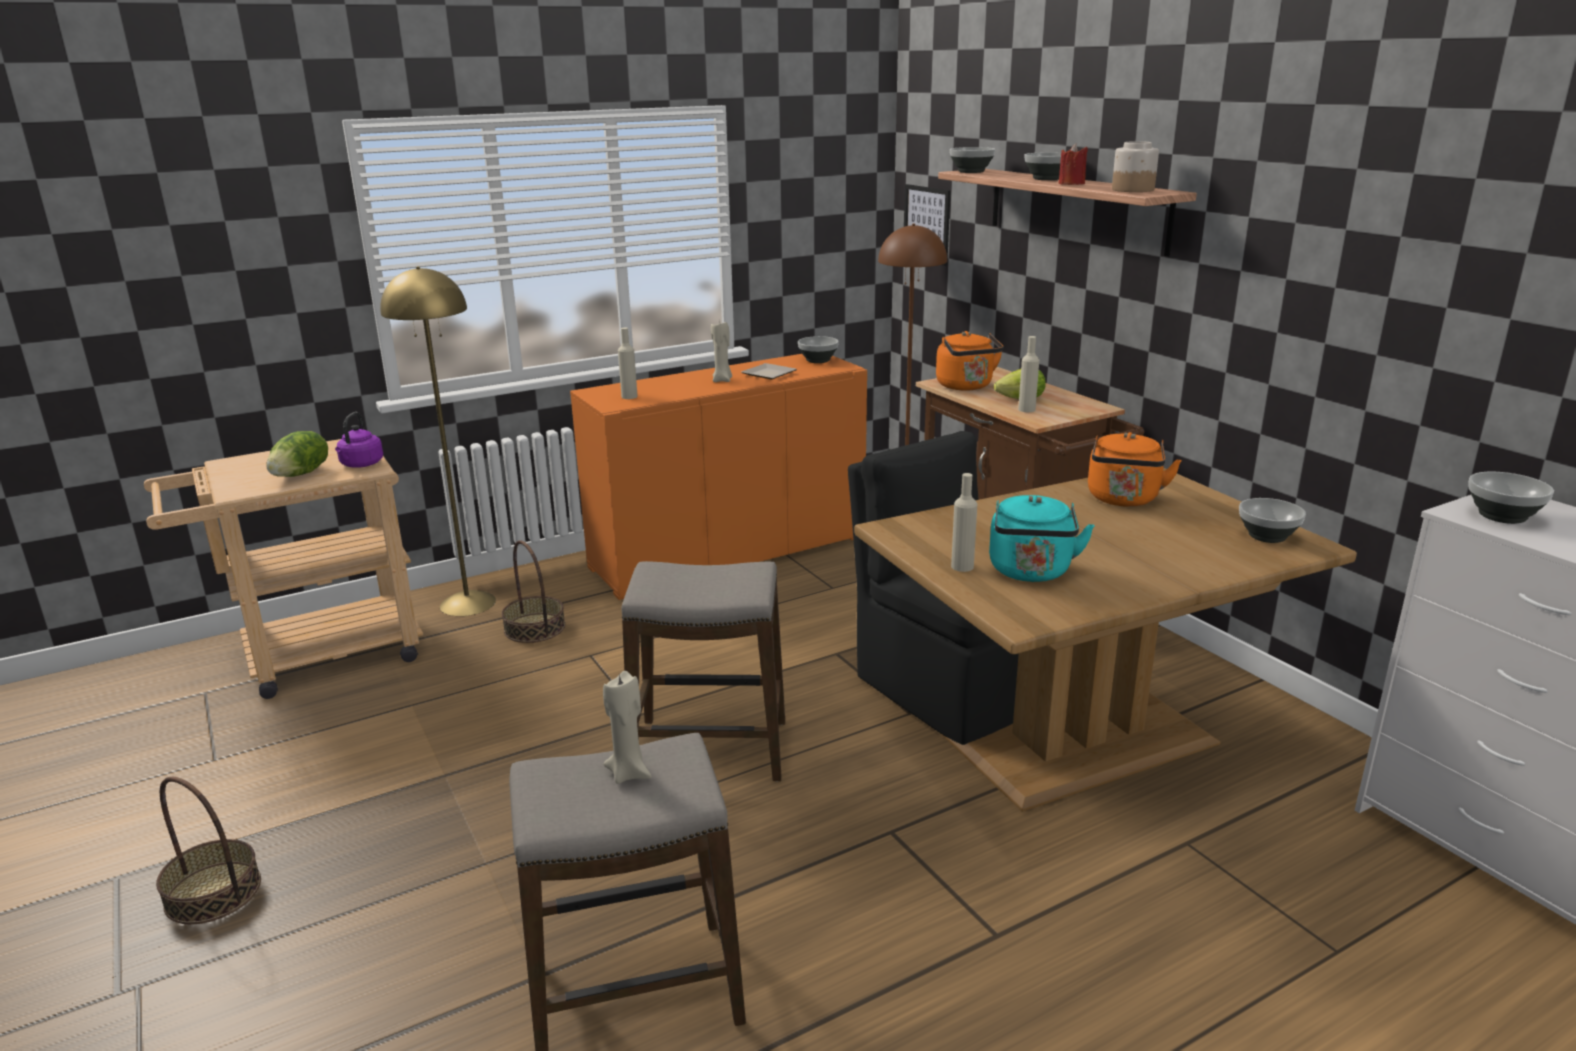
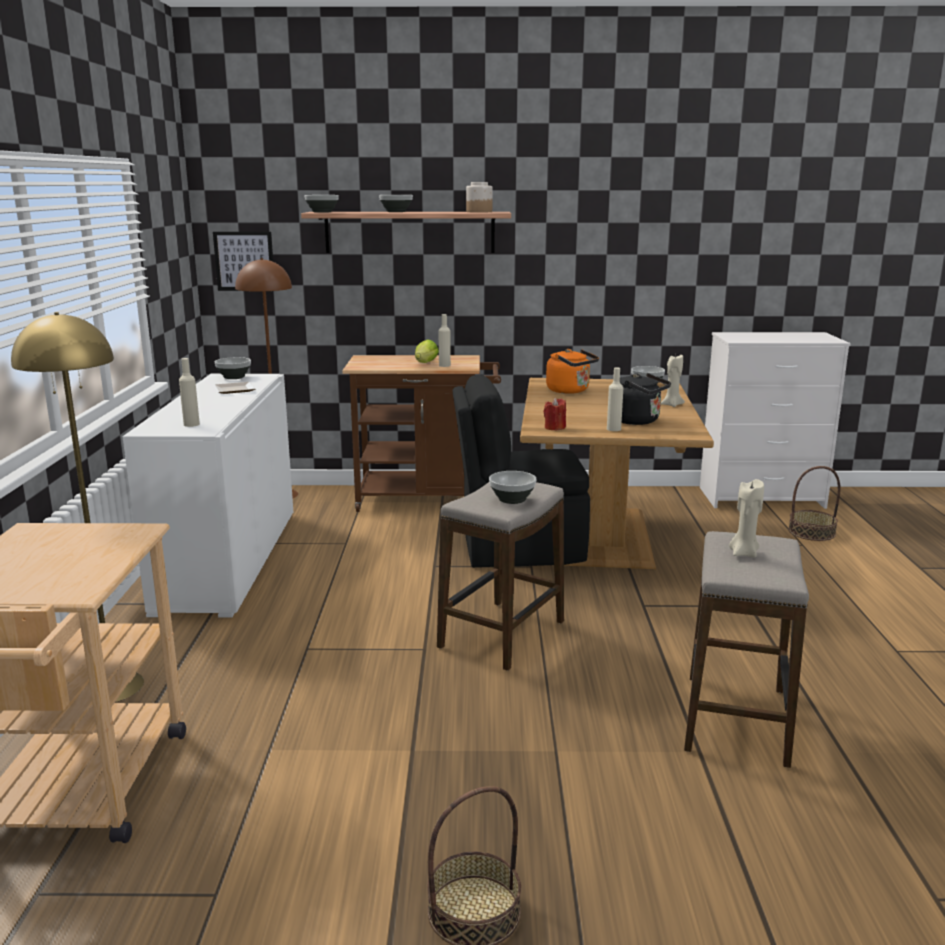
camera: 60 degrees left, 5 degrees down
(302, 474) = (87, 558): lettuce -> none
(360, 465) = (118, 532): purple kettle -> none
(535, 628) = (220, 663): basket -> basket (811, 532)
(722, 380) = (218, 400): beige candle -> beige candle (671, 405)
(729, 552) = (229, 559): orange cabinet -> white cabinet
(966, 386) = (377, 365): orange kettle -> none
(1031, 572) = (638, 421): turquoise kettle -> black kettle
(1071, 184) = (430, 212): red candle -> red candle (554, 428)
(1501, 516) = (745, 338): bowl -> bowl (512, 499)

